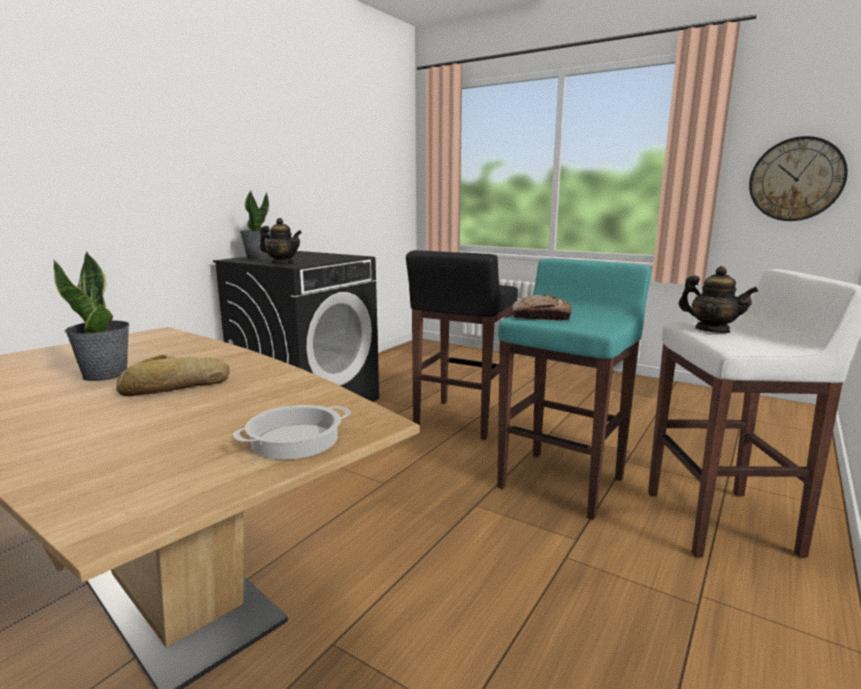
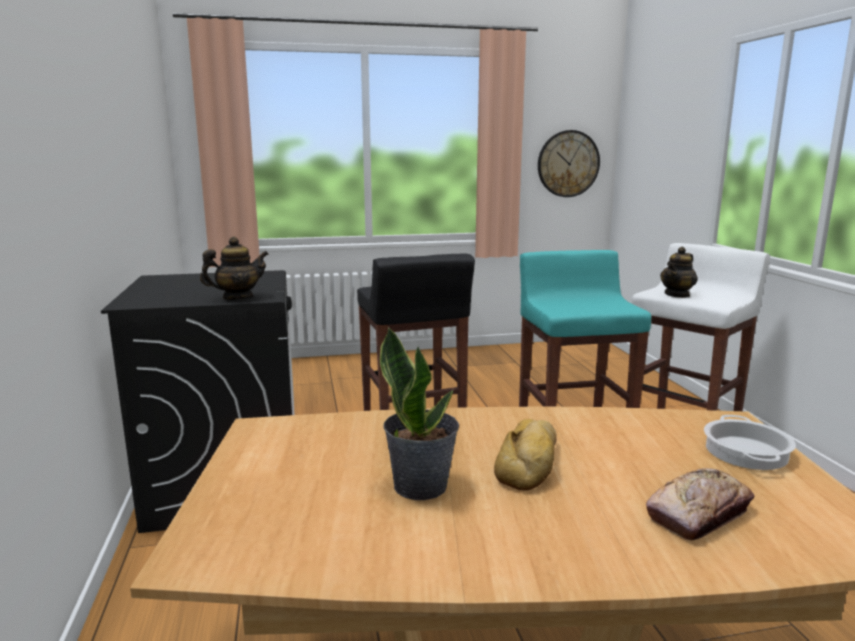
camera: 45 degrees left, 0 degrees up
(257, 257) = (148, 295): potted plant -> none
(540, 317) = (570, 307): bread -> bread (699, 514)
(712, 330) = (677, 295): teapot -> teapot turned 135 degrees clockwise

